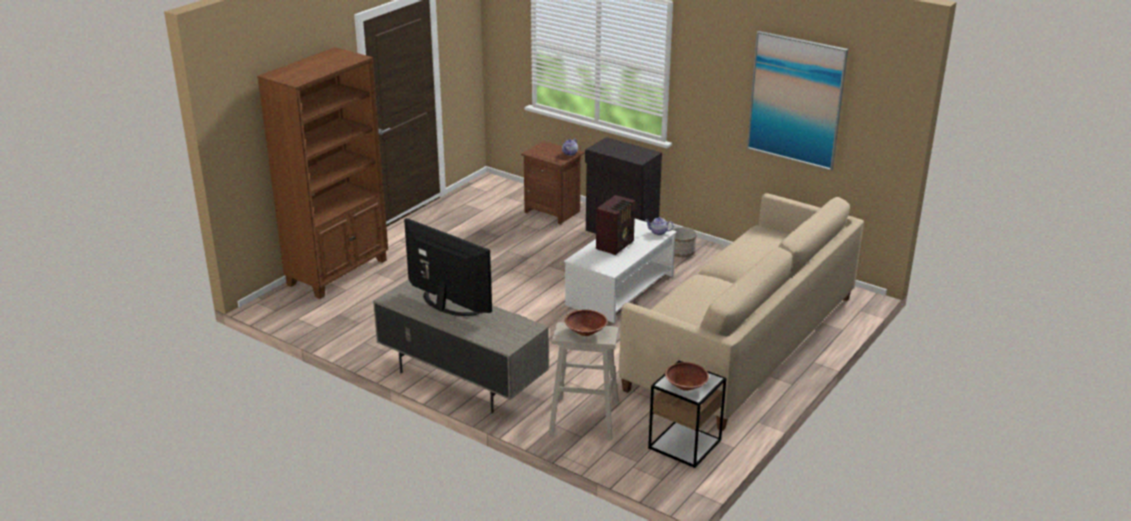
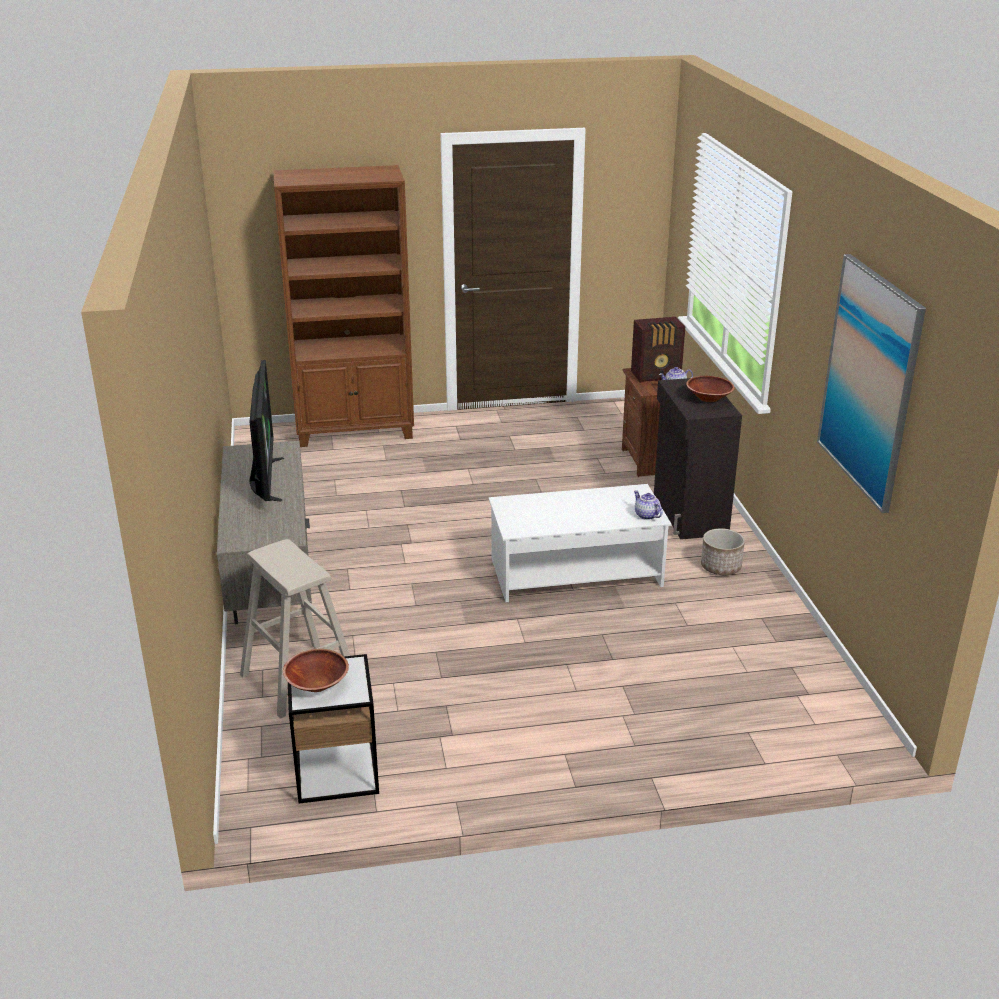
camera: 45 degrees right, 0 degrees up
(585, 331) = (290, 561): brown bowl -> brown bowl (708, 398)
(616, 245) = (572, 506): radio -> radio (657, 375)
(742, 342) = (608, 702): beige sofa -> none

